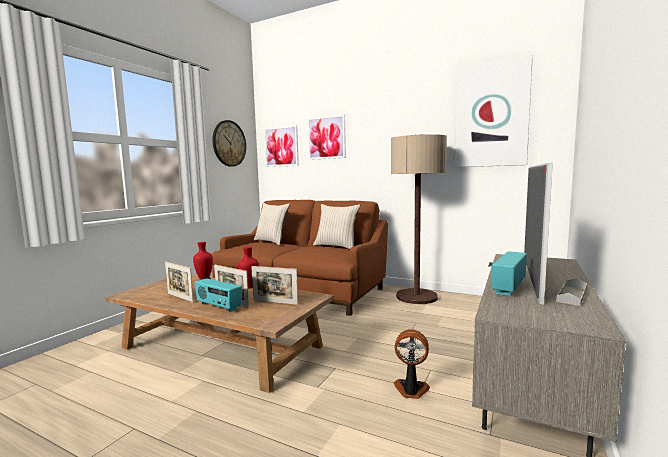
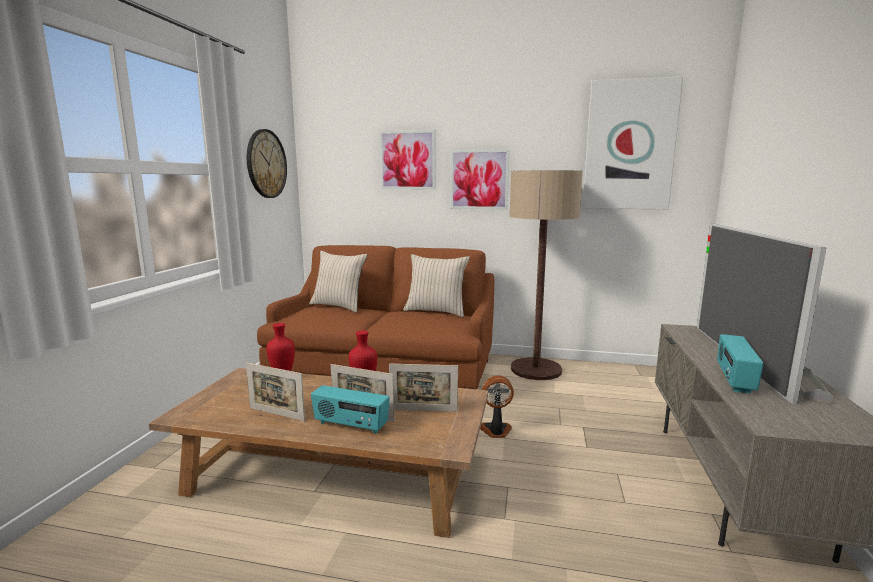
camera: 15 degrees left, 5 degrees up
(281, 146) = (338, 169): picture -> picture (479, 179)
(411, 390) = (614, 506): fan -> fan (496, 431)

